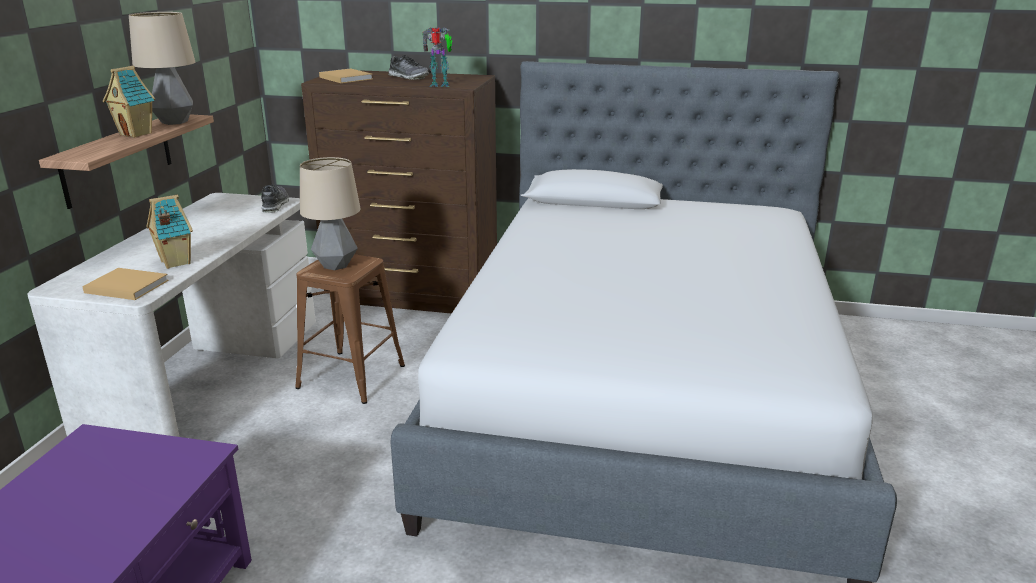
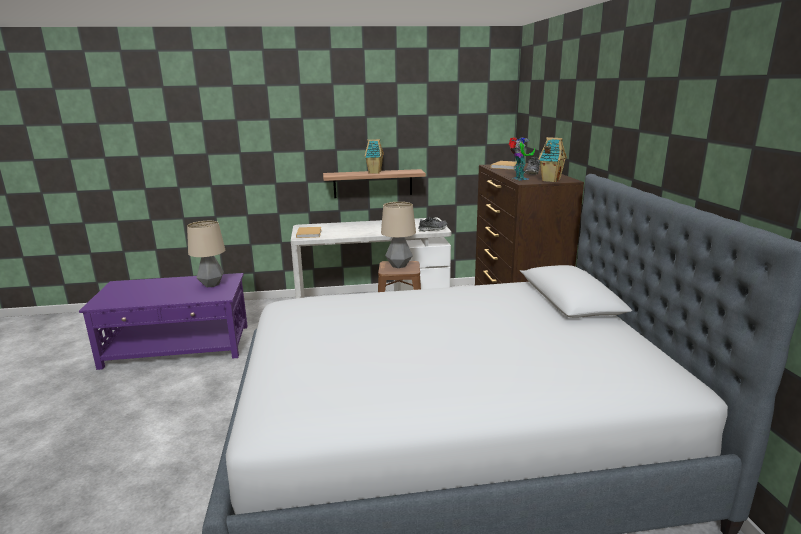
camera: 70 degrees right, 5 degrees down
(174, 263) = (339, 233): toy house -> toy house (550, 180)
(175, 122) = (403, 172): table lamp -> table lamp (212, 284)

